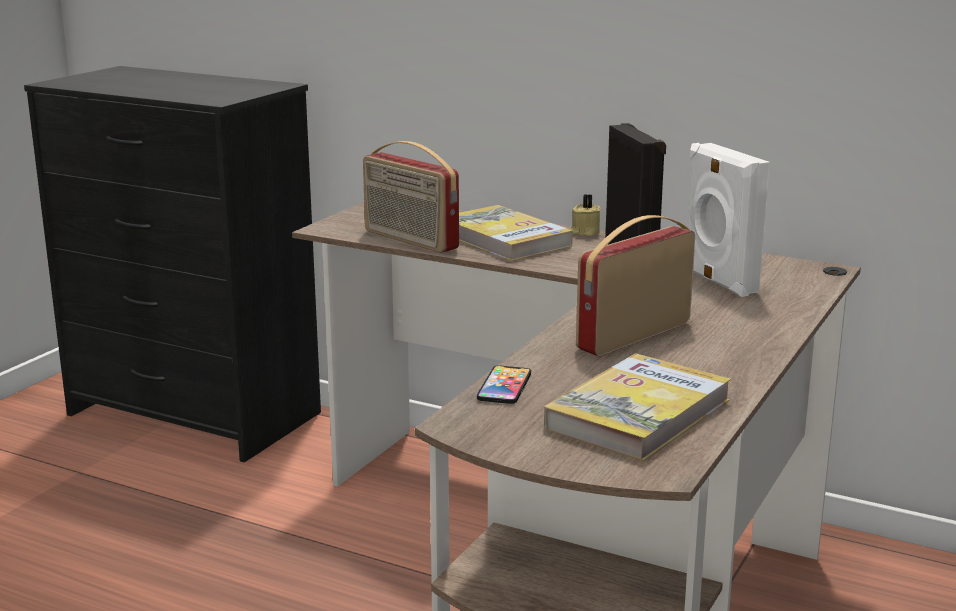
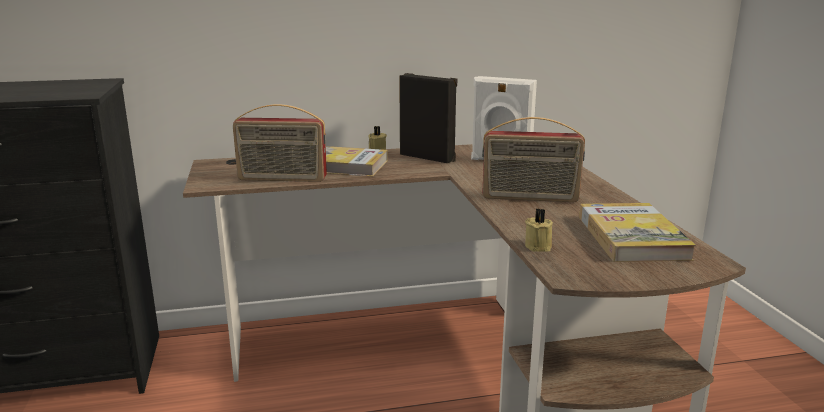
camera: 40 degrees left, 0 degrees up
(504, 386) = (539, 246): phone -> beige candle
(632, 335) = (530, 198): radio -> radio turned 90 degrees counterclockwise

